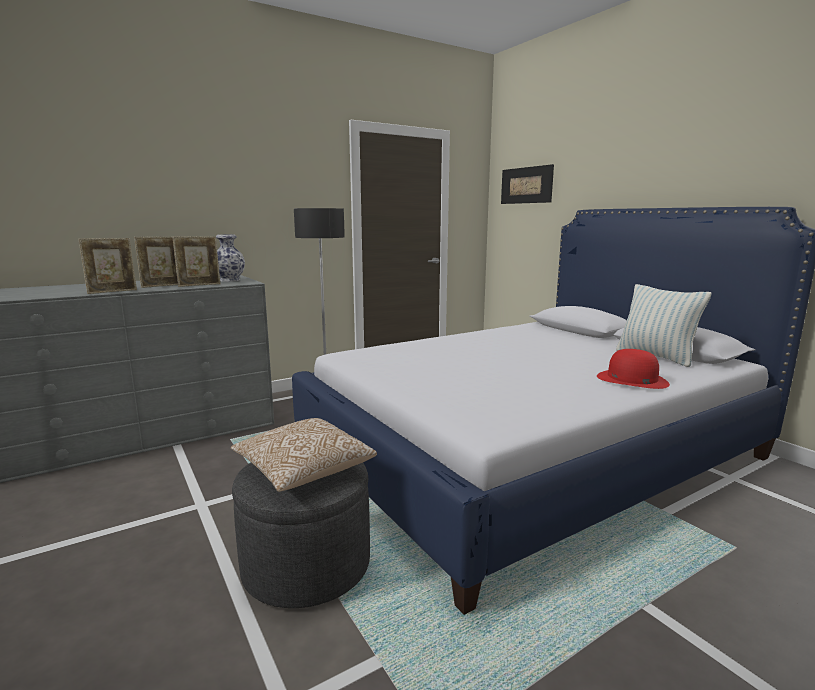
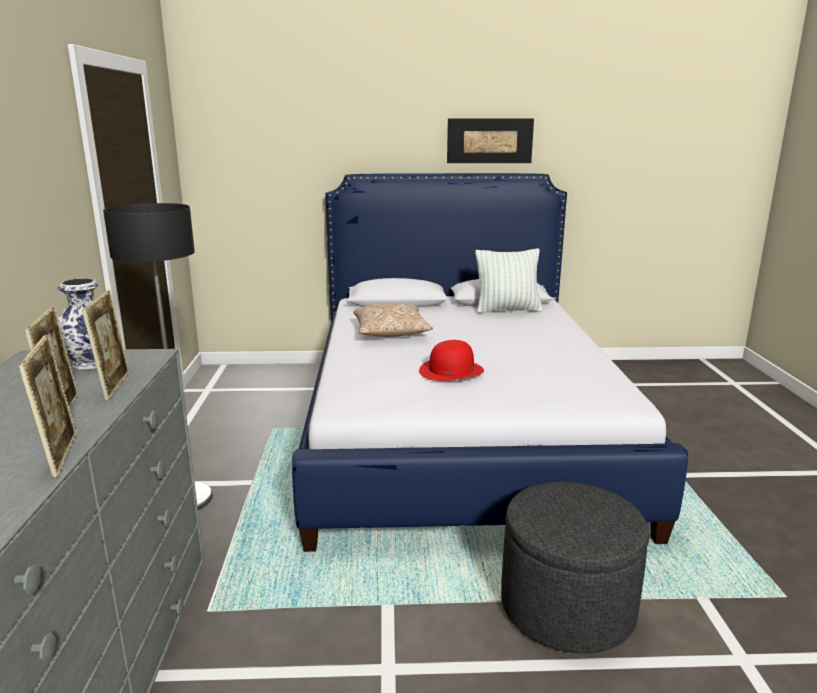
camera: 60 degrees left, 5 degrees up
(303, 470) = (578, 512): pillow -> pillow (391, 334)
(526, 185) = (249, 141): picture -> picture (489, 141)
(631, 379) = (554, 333): red hat -> red hat (451, 370)

